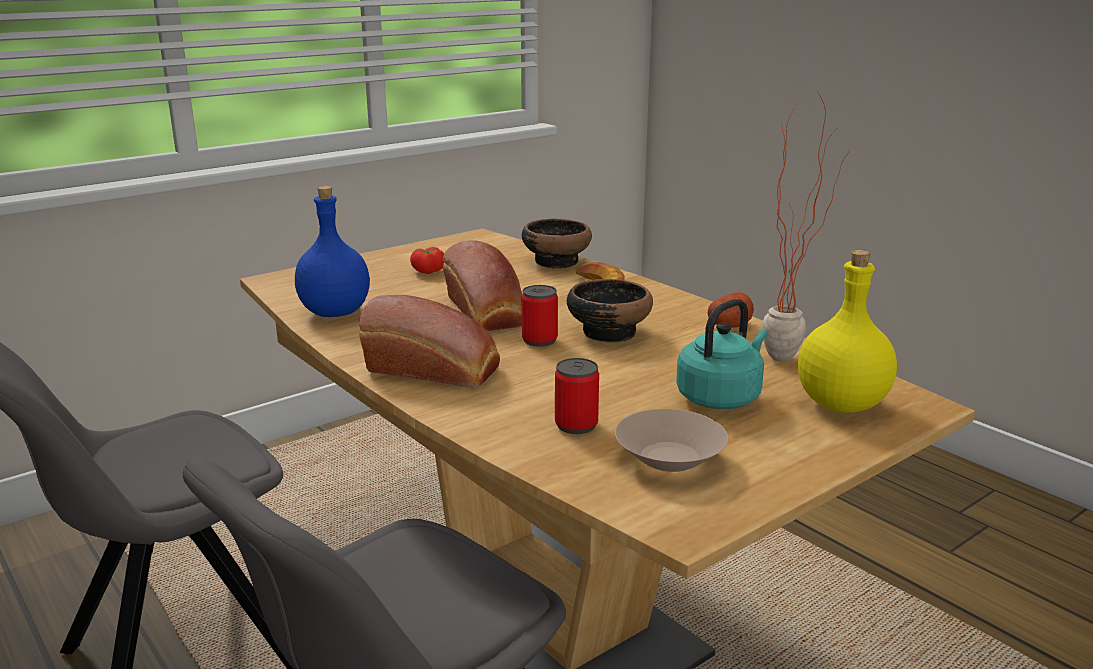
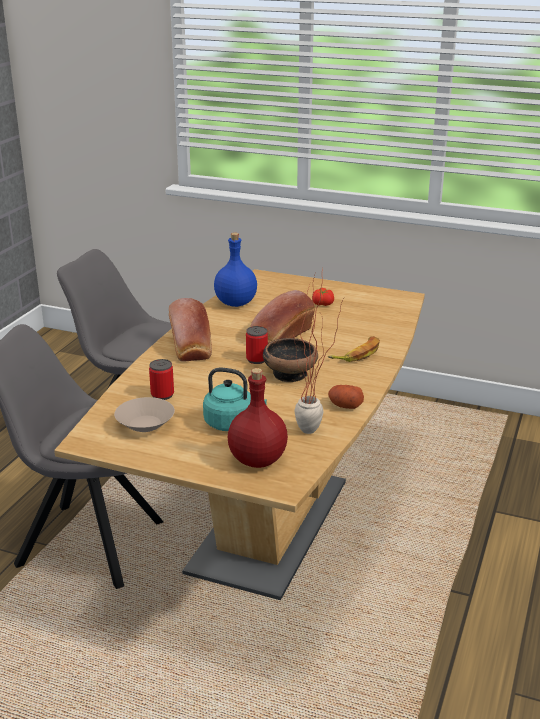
camera: 60 degrees right, 5 degrees up
(556, 261) = (391, 330): bowl -> none
(839, 404) = (257, 459): yellow bottle -> red bottle

